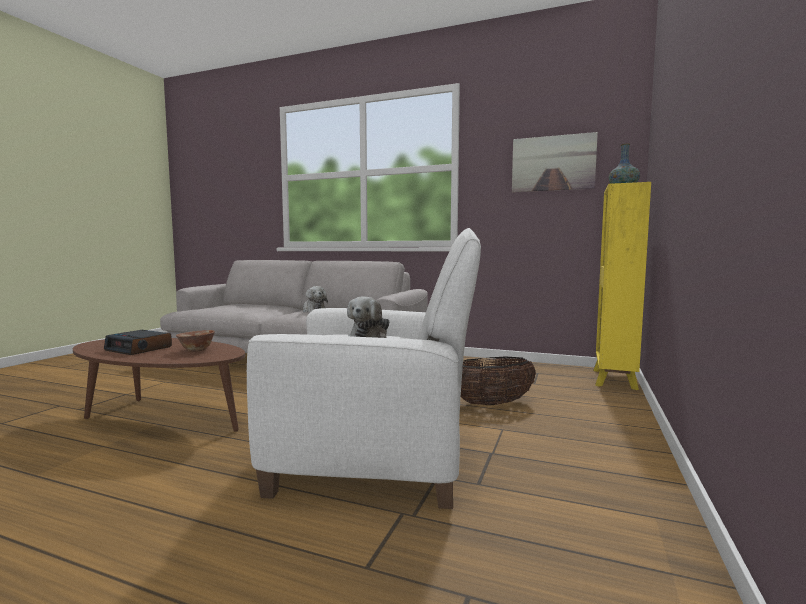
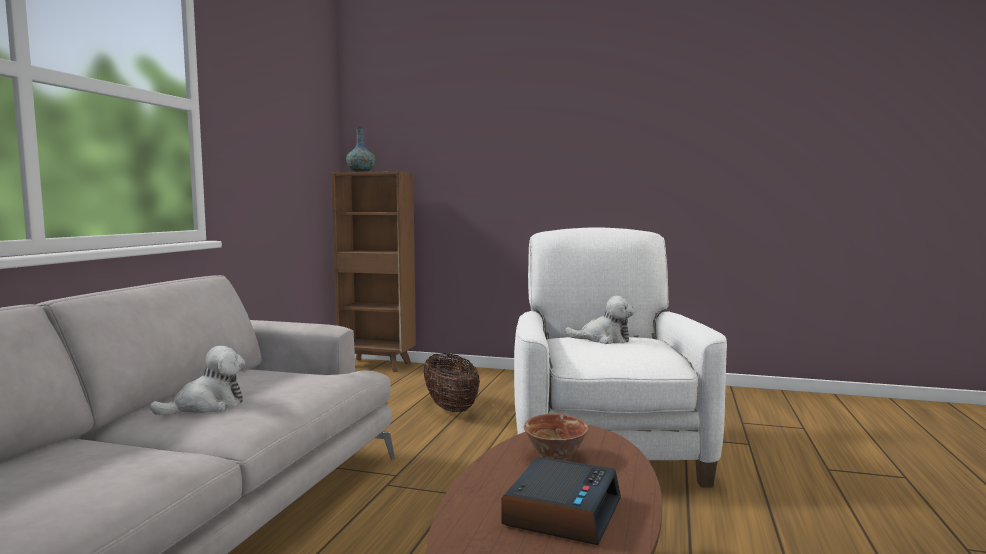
camera: 95 degrees left, 0 degrees up
(553, 163) = (287, 129): picture -> none
(614, 380) = (377, 365): yellow bookcase -> brown bookcase

